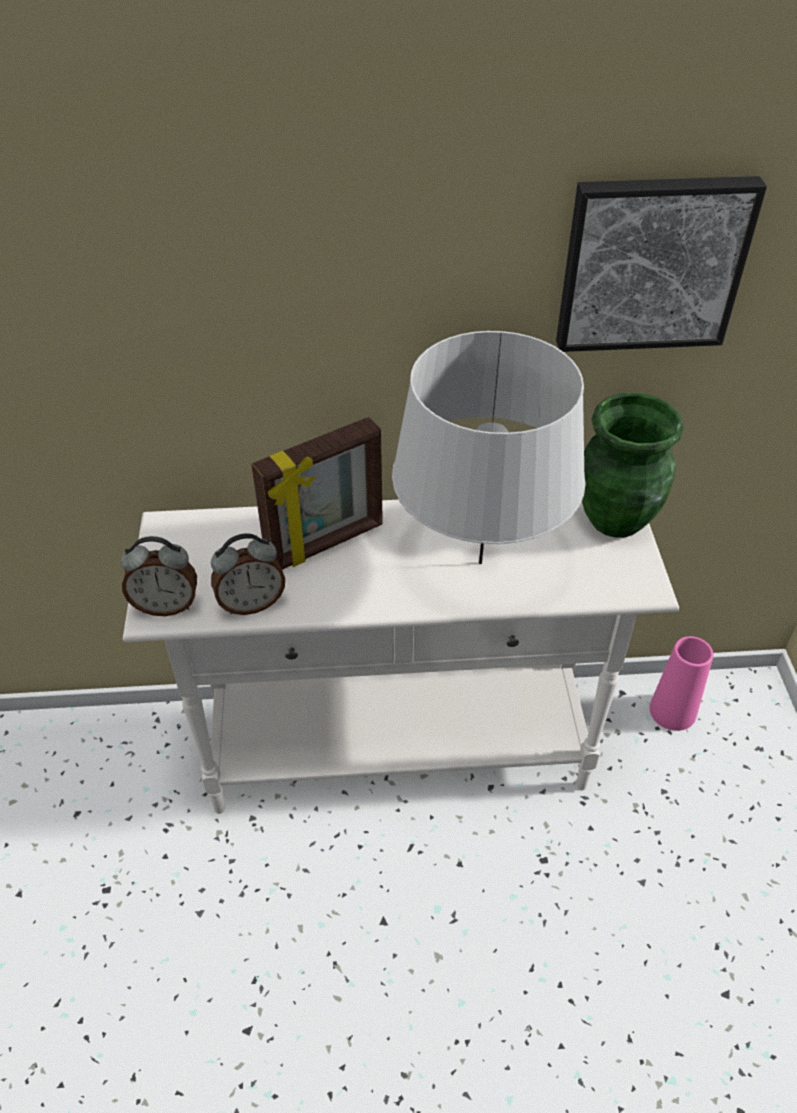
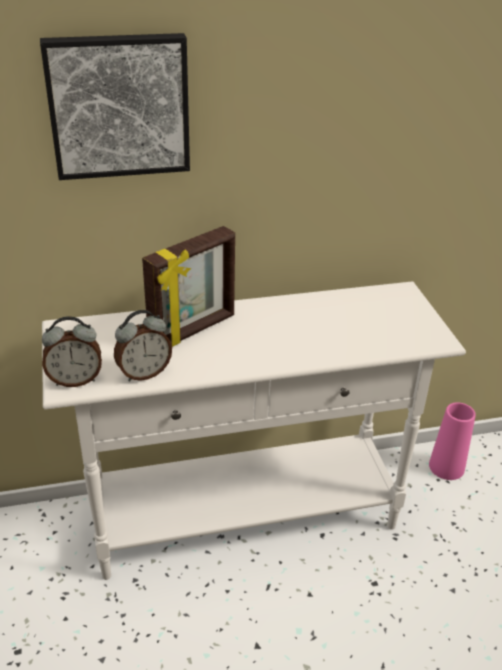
camera: 10 degrees left, 10 degrees down
(481, 562) = (314, 334): grey table lamp -> none
(616, 519) = (405, 300): green vase -> none
(651, 263) = (418, 103): picture -> picture (119, 105)

